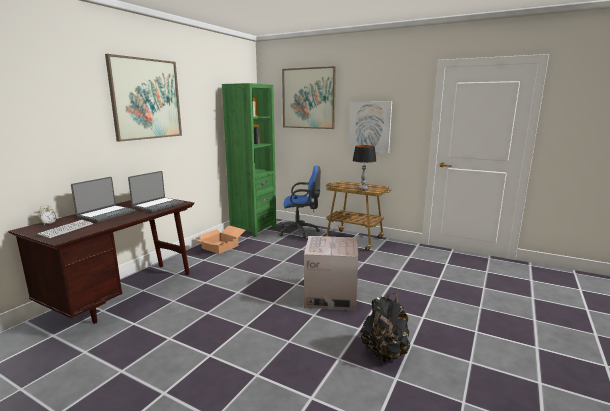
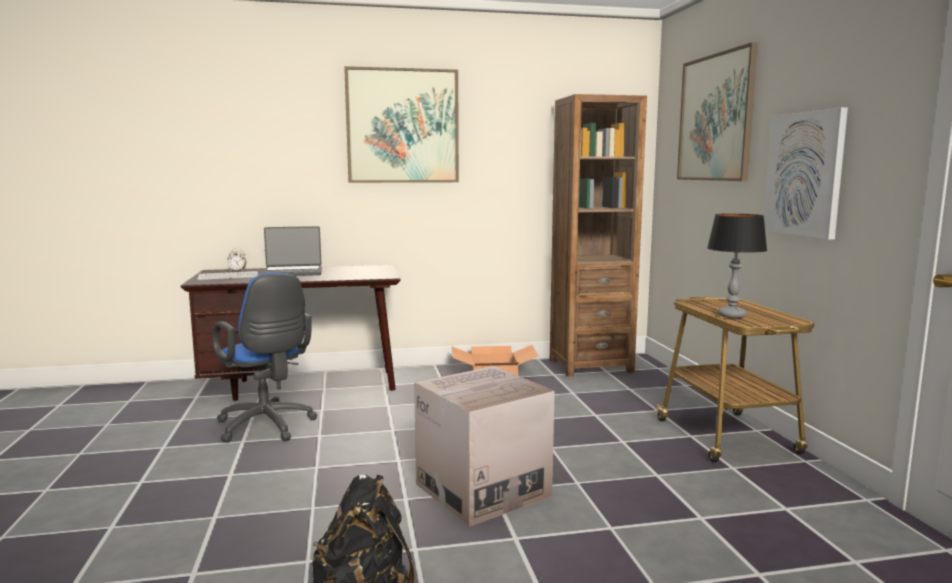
camera: 50 degrees right, 5 degrees down
(157, 205) = (357, 274): laptop -> none
(253, 229) = (590, 366): green bookcase -> brown bookcase
(300, 231) = (655, 392): blue office chair -> blue office chair (267, 427)

